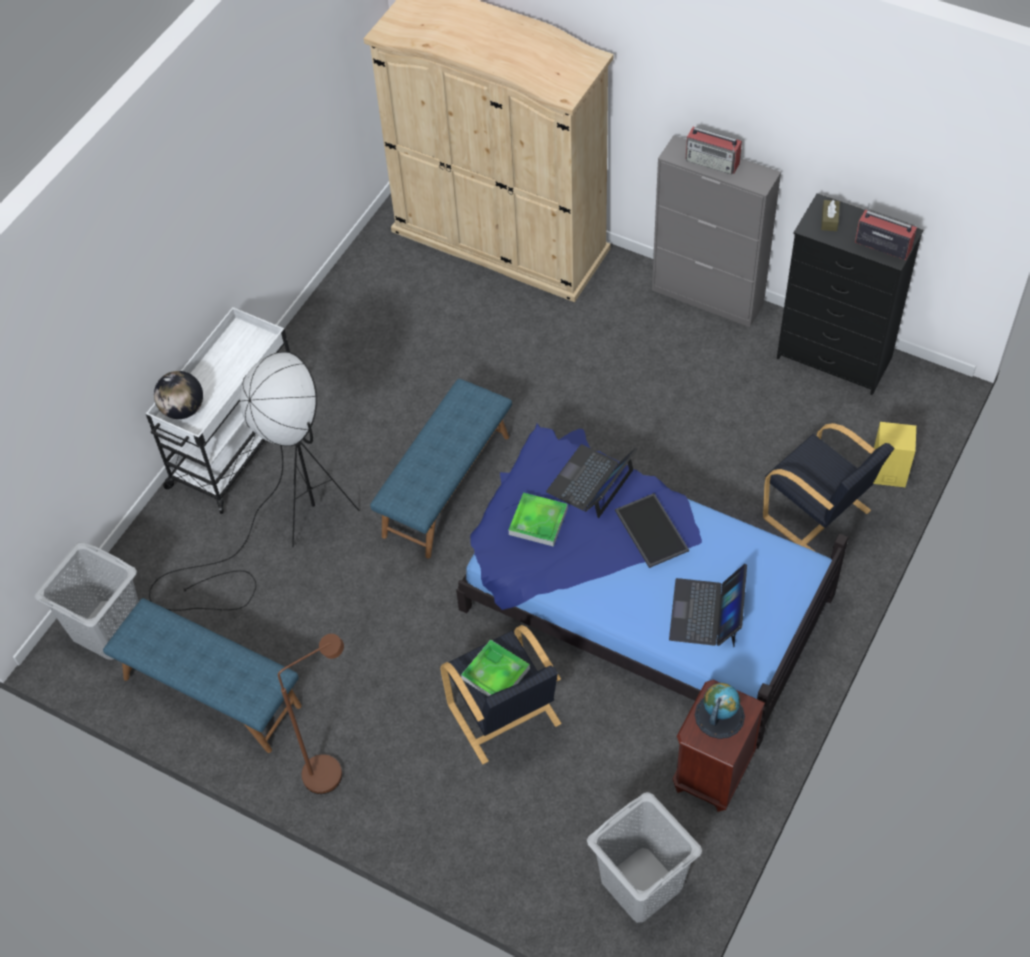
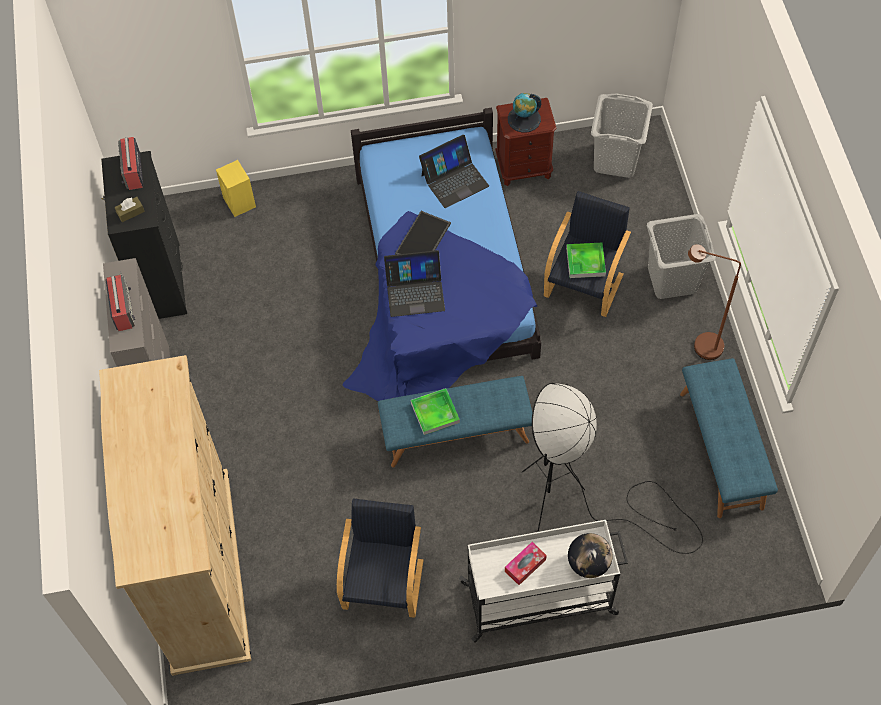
camera: 130 degrees left, 5 degrees up
(107, 630) = (745, 551): grey laundry basket -> grey laundry basket (672, 280)
(230, 366) = (525, 565): none -> tissue box
(538, 521) = (470, 300): tray -> tray (435, 413)
(817, 516) = (304, 218): black armchair -> black armchair (384, 583)

